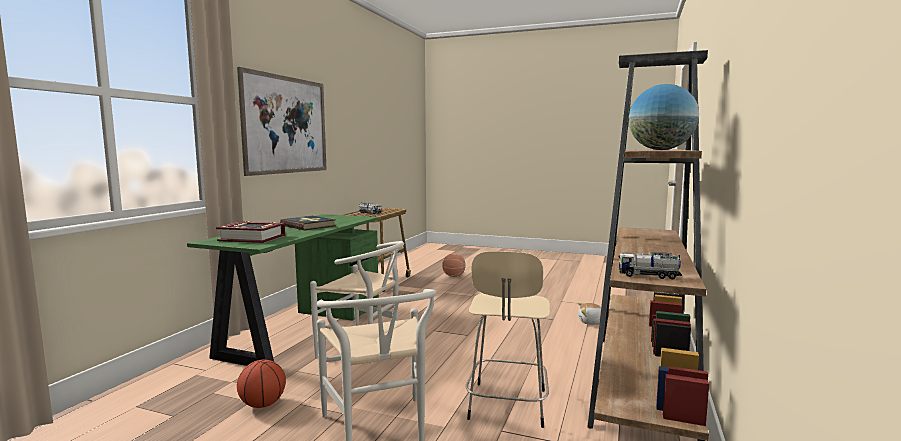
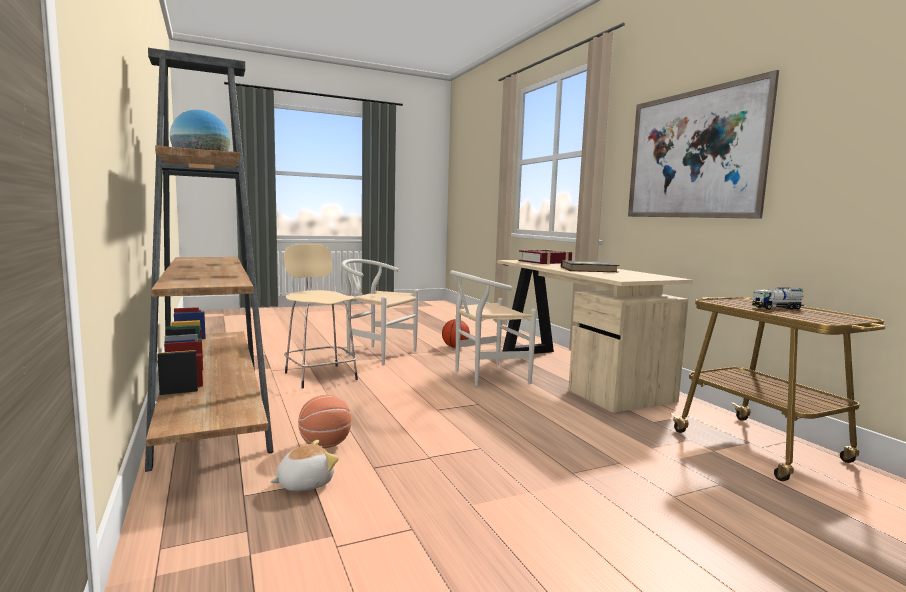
camera: 135 degrees right, 0 degrees up
(301, 328) = (574, 374): green desk -> beige desk
(454, 276) = (756, 527): basketball -> basketball (324, 445)
(648, 276) = (211, 257): toy truck -> none

